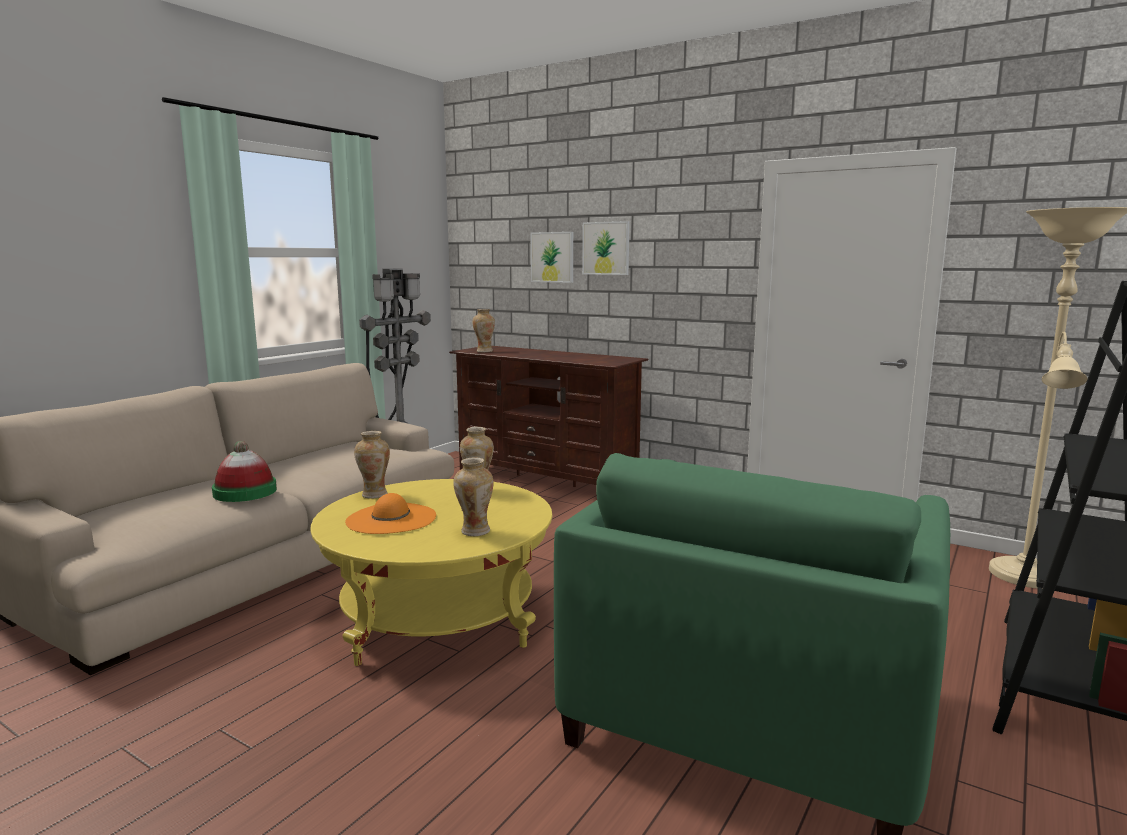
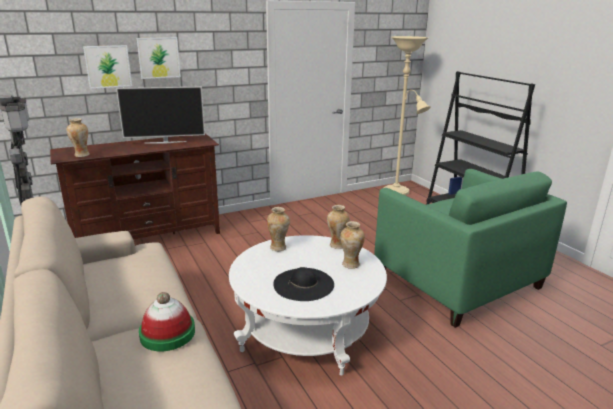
camera: 60 degrees left, 10 degrees up
(374, 494) = (247, 281): vase -> vase (337, 245)
(391, 519) = (303, 284): orange hat -> black hat
(438, 615) = (306, 330): yellow coffee table -> white coffee table
(578, 356) = (165, 142): none -> television

